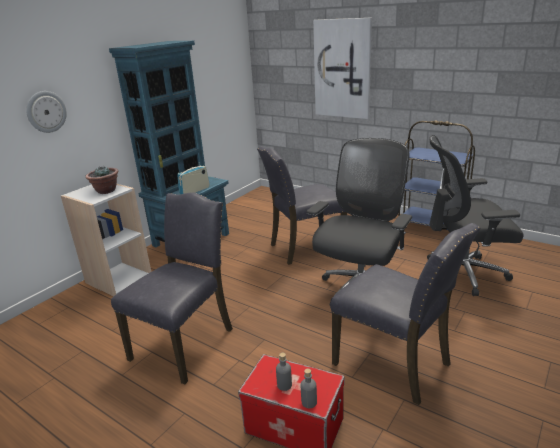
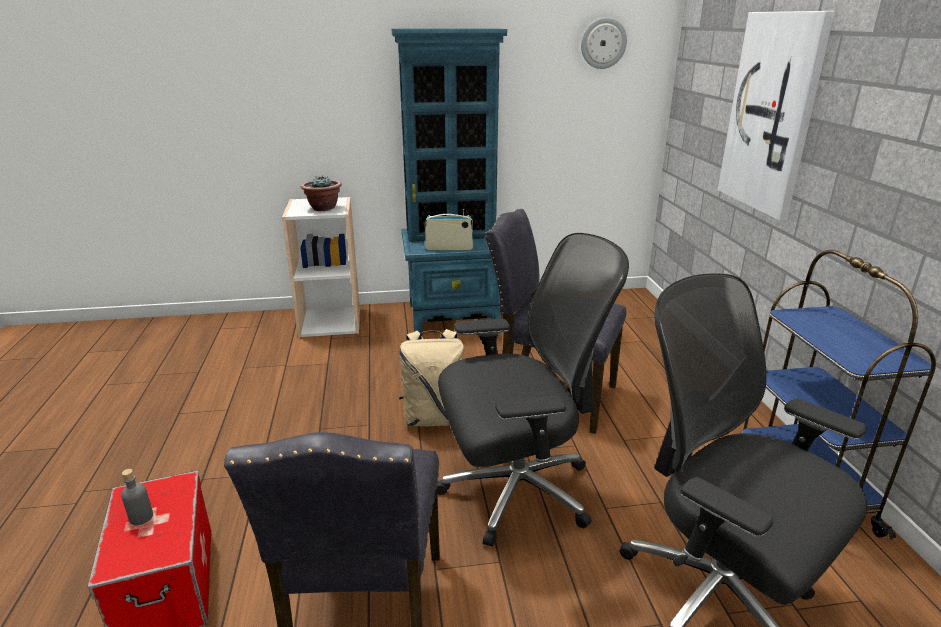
camera: 45 degrees right, 0 degrees up
(46, 111) = (294, 96): wall clock -> wall clock (603, 43)
(186, 343) = (259, 421): grey chair -> none
(274, 285) = (434, 418): none -> beige backpack
(309, 402) = (115, 555): grey bottle -> none

